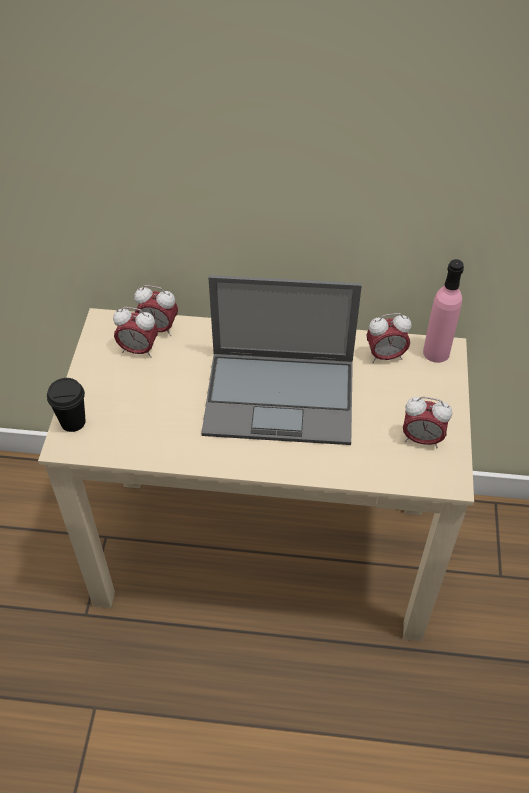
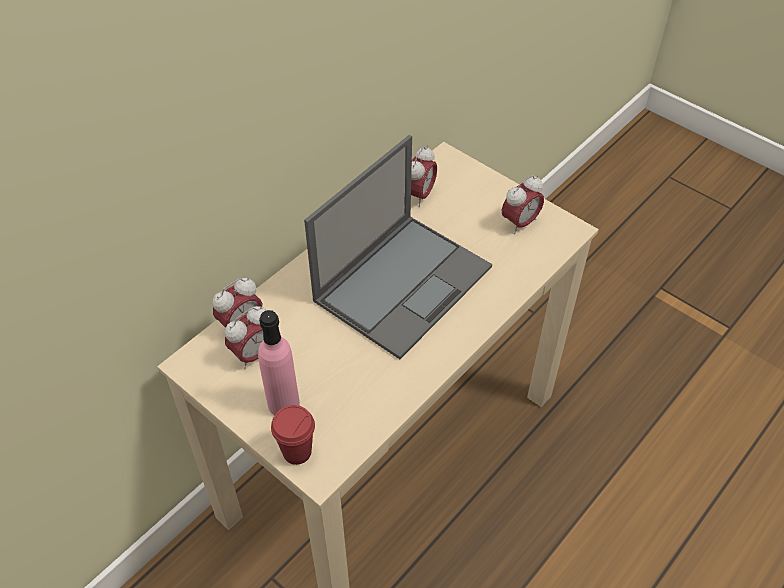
camera: 55 degrees left, 0 degrees up
(73, 422) = (297, 452): black cup -> red cup
(436, 352) = (442, 165): pink bottle -> pink bottle (283, 403)

